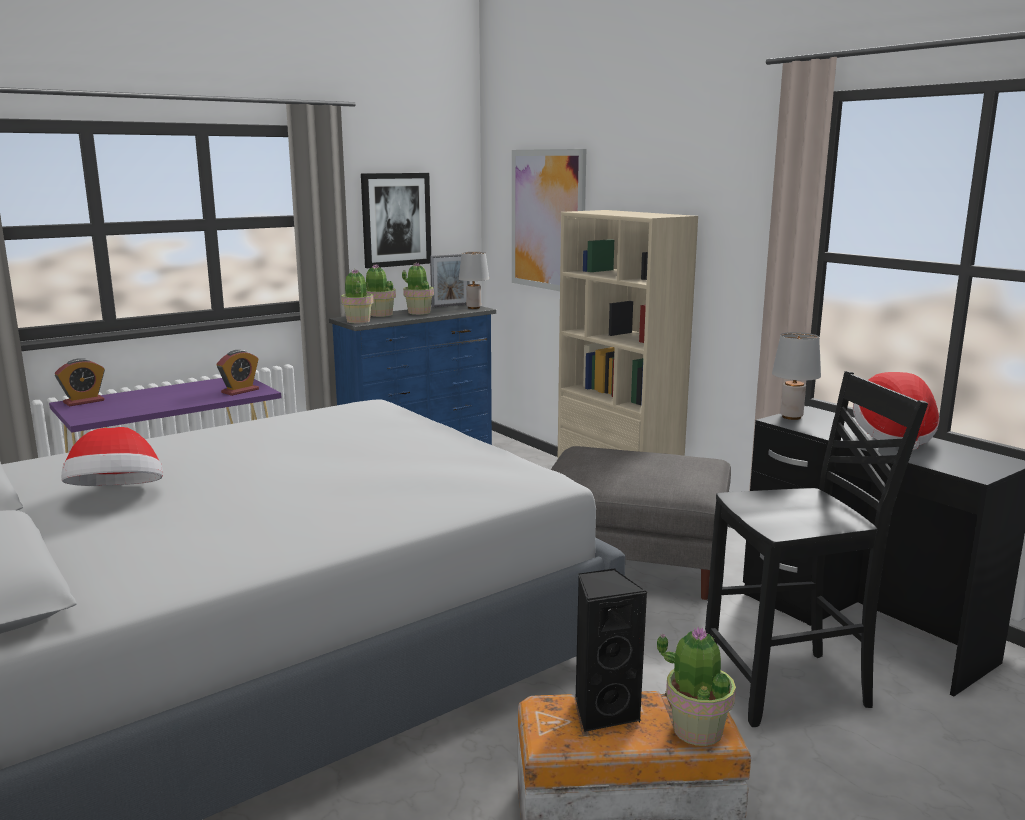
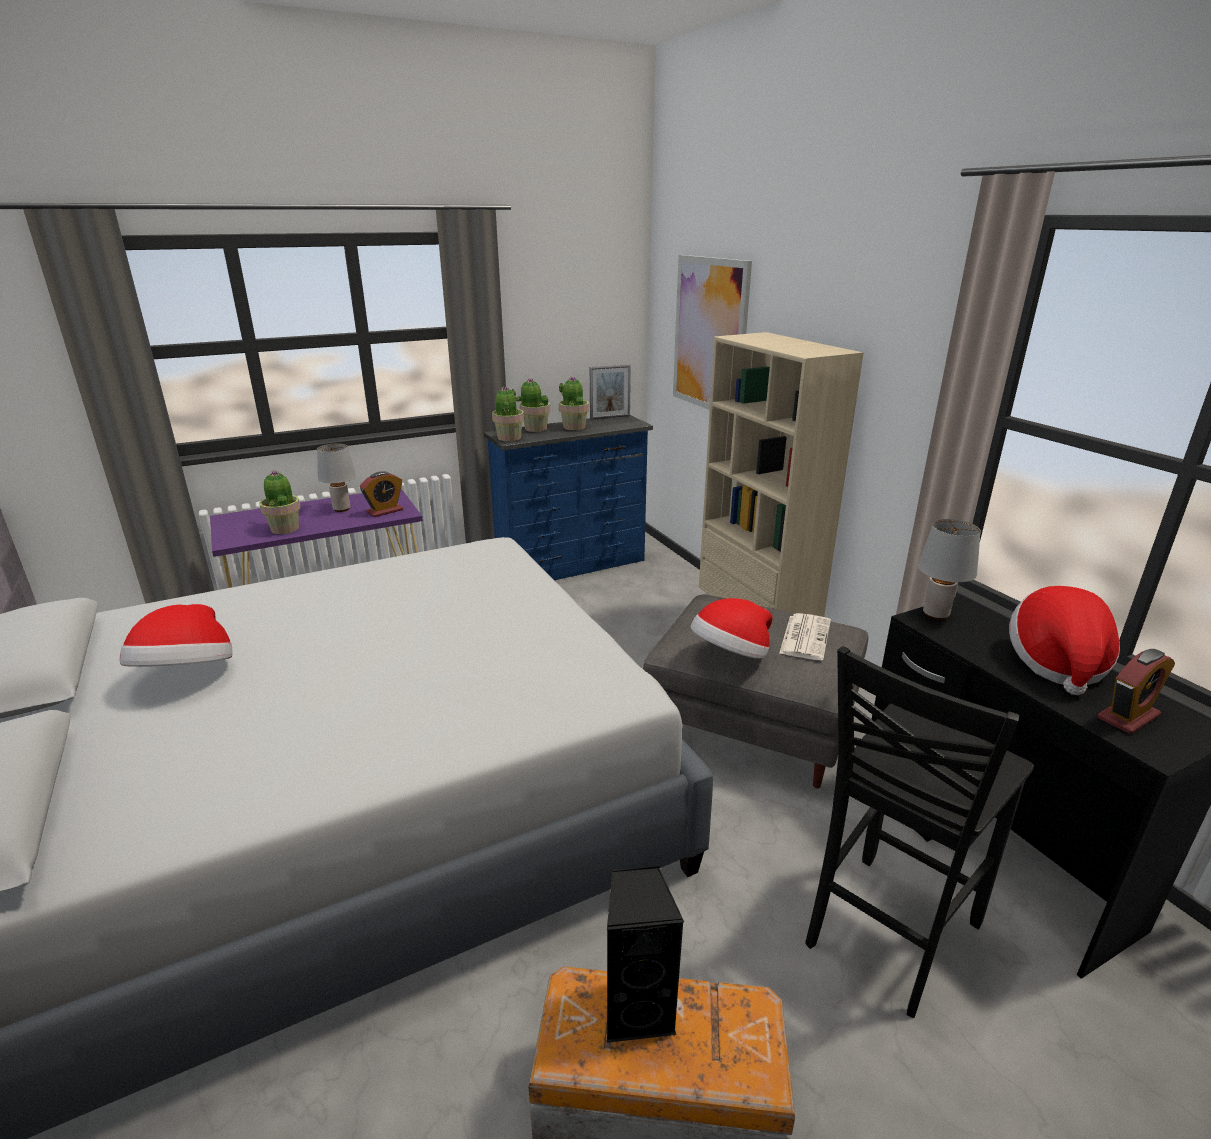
camera: 10 degrees right, 10 degrees up
(84, 401) = (240, 517): alarm clock -> alarm clock (1128, 717)
(396, 219) = (557, 328): picture -> none
(473, 307) = (631, 422): grey table lamp -> grey table lamp (341, 509)
(614, 480) = (730, 656): none -> hat
(676, 464) = (805, 637): none -> newspaper
(697, 729) = (738, 1061): potted plant -> potted plant (285, 528)
(790, 687) = (886, 934): black chair -> black chair turned 135 degrees clockwise

